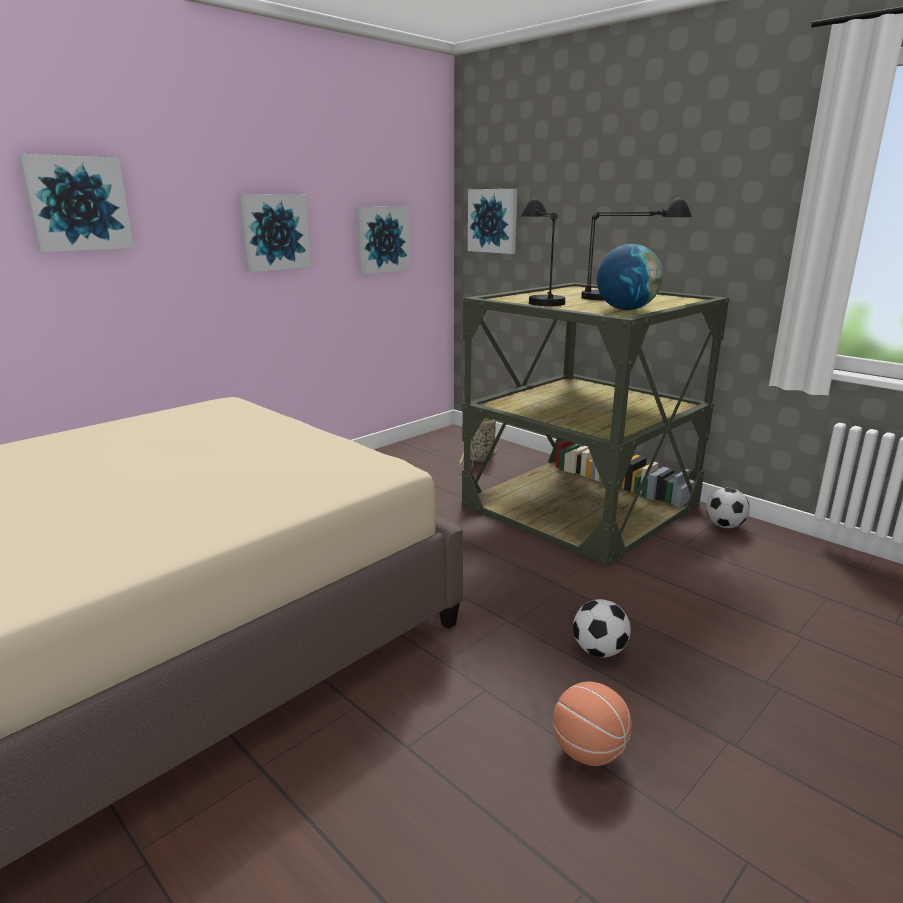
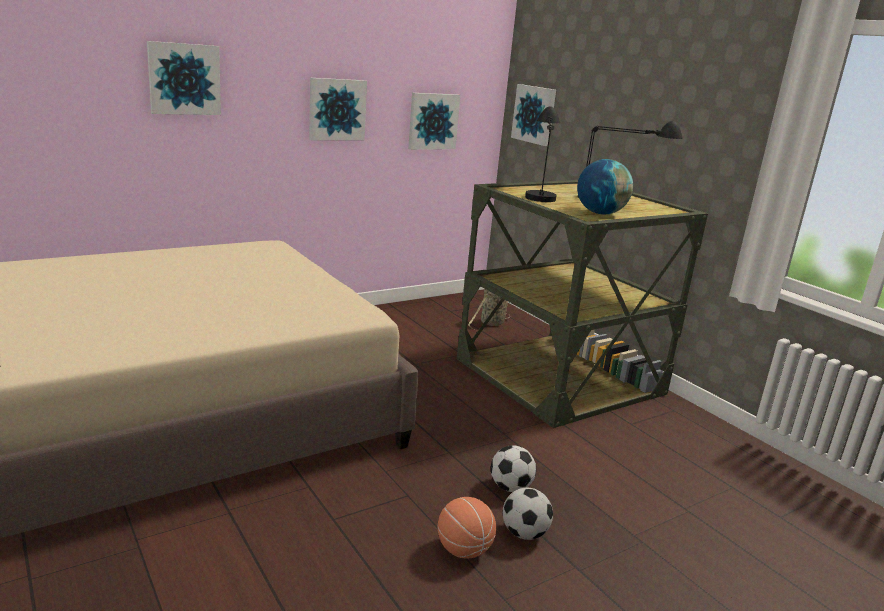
camera: 10 degrees right, 0 degrees up
(724, 526) = (679, 415): football -> football (524, 533)

